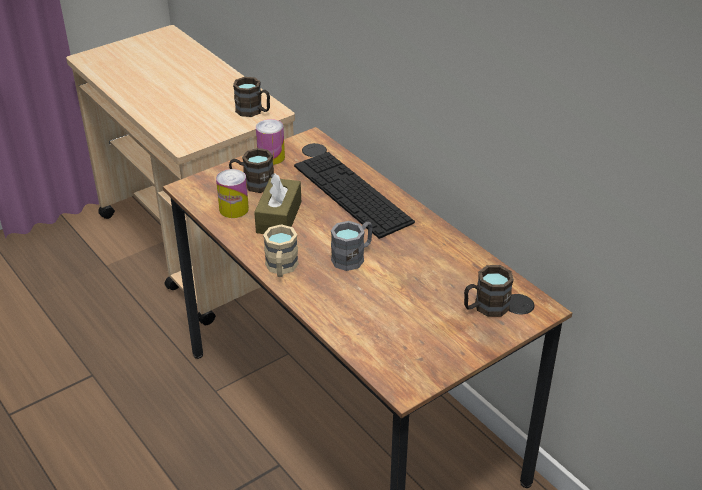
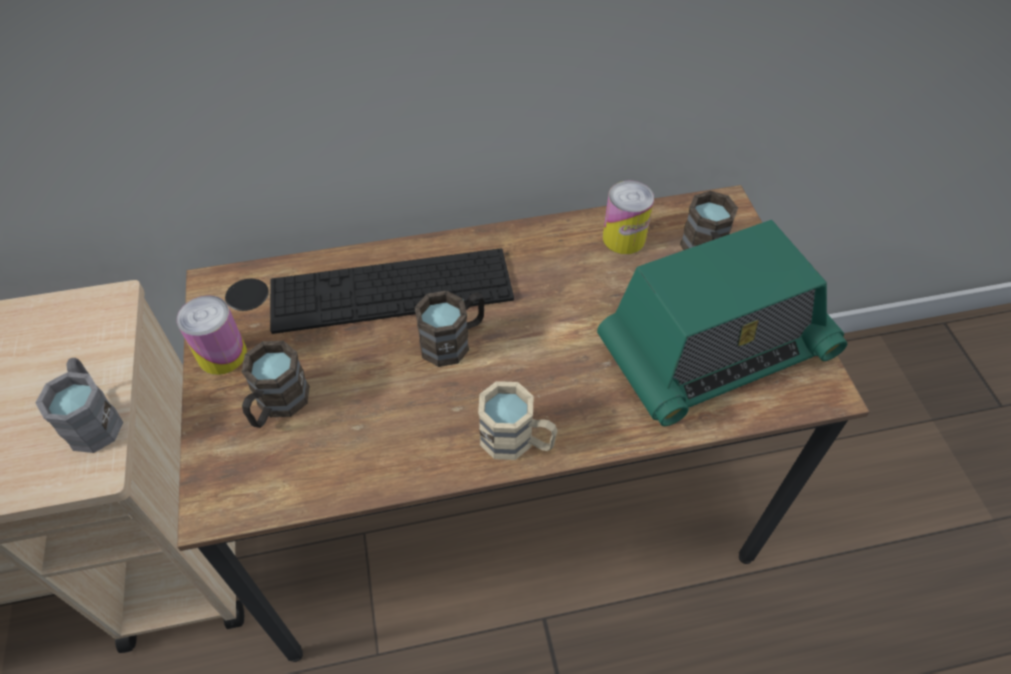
camera: 65 degrees left, 15 degrees up
(234, 209) = (326, 454): can -> can (624, 238)
(253, 111) = (82, 330): brown mug -> brown mug (454, 340)
(279, 217) = (388, 399): brown tissue box -> none
(353, 257) = (536, 344): grey mug -> grey mug (94, 418)
(401, 331) = (714, 351): none -> radio

